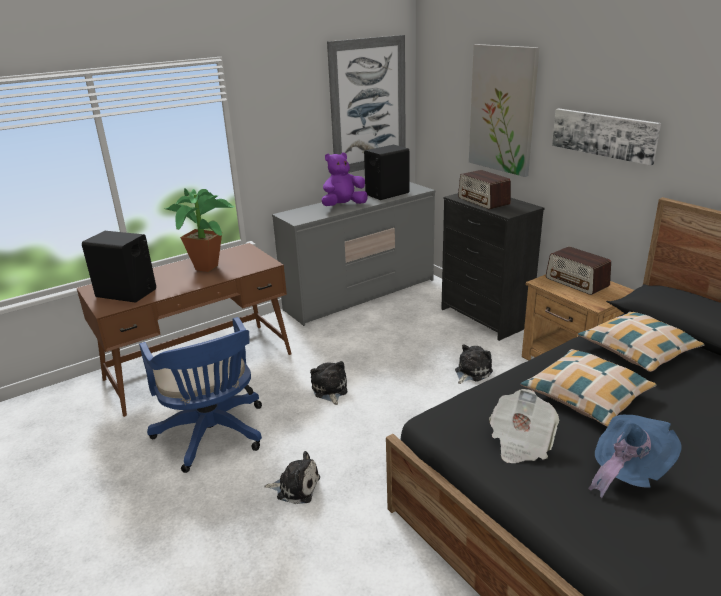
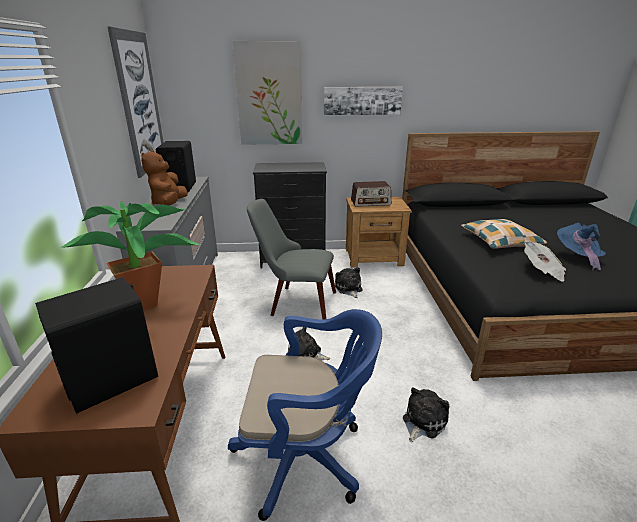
camera: 60 degrees left, 0 degrees up
(343, 206) = (169, 204): purple plush toy -> brown plush toy
(404, 352) = (295, 303): none -> grey chair
(483, 201) = (284, 167): radio -> none
(637, 349) = (460, 217): pillow -> none

